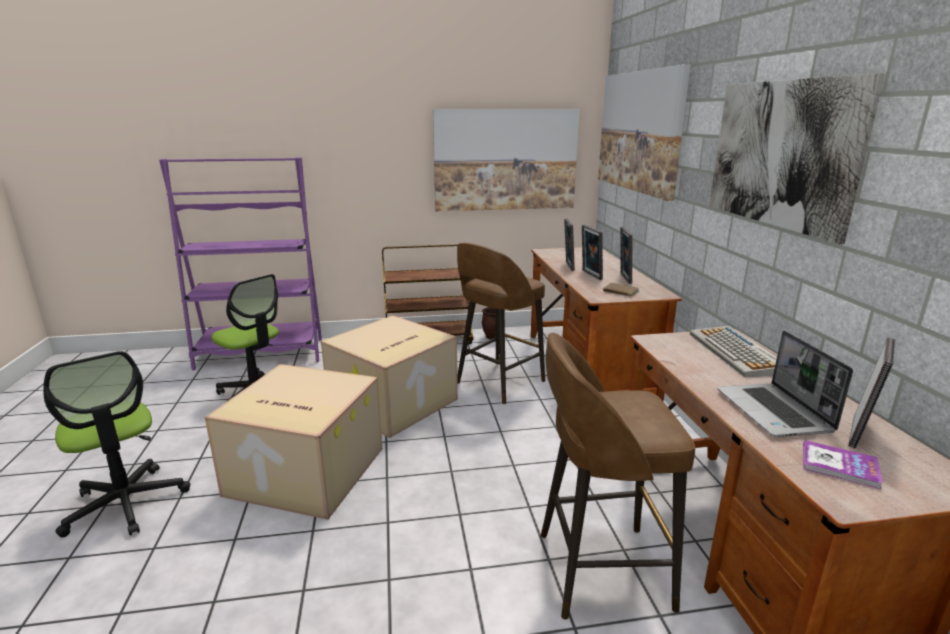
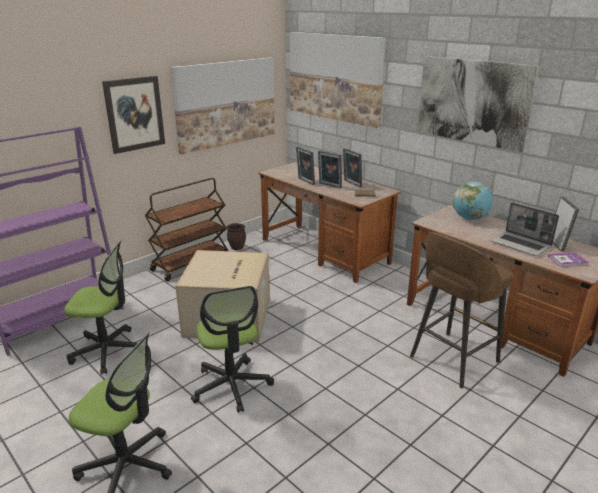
camera: 35 degrees left, 5 degrees up
(304, 472) = (231, 385): cardboard box -> office chair
(383, 157) = (134, 114): none -> picture
(498, 383) = (282, 280): brown stool -> none
(737, 353) = (470, 218): keyboard -> globe

